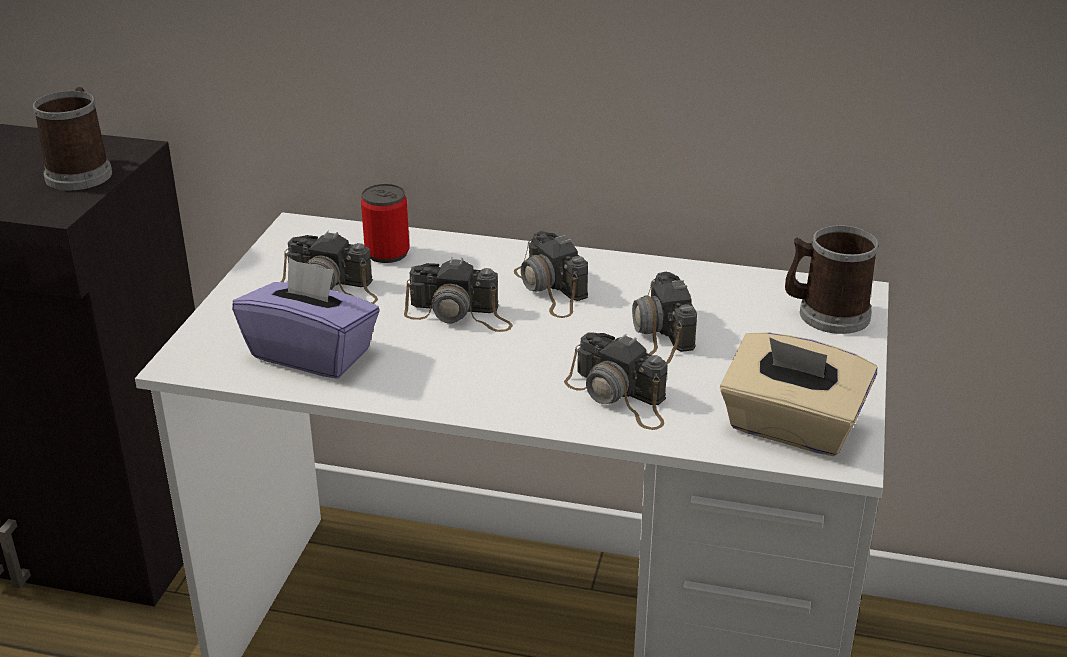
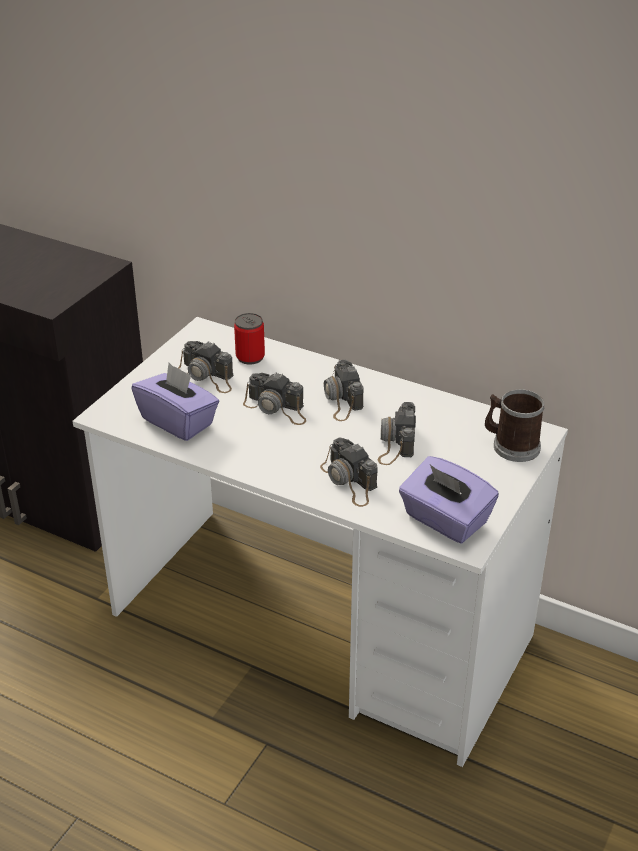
camera: 15 degrees right, 5 degrees up
(81, 172) = (72, 279): mug -> none
(791, 428) = (445, 520): beige tissue box -> purple tissue box

